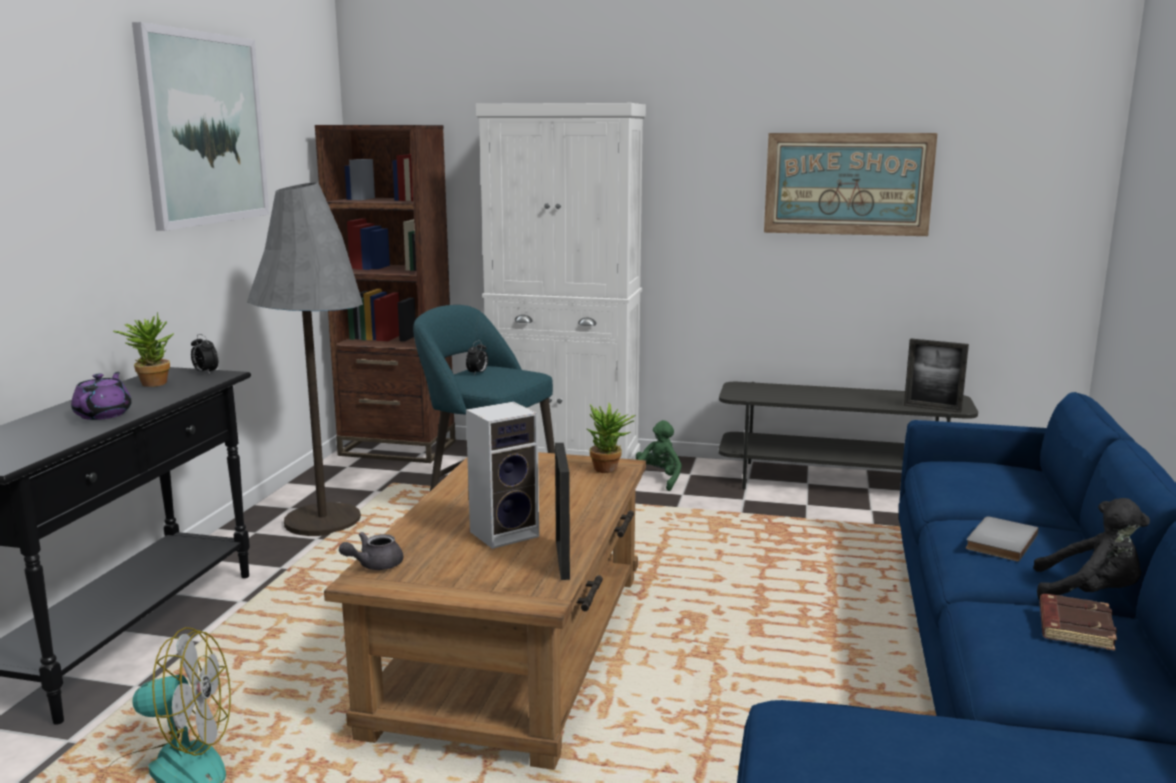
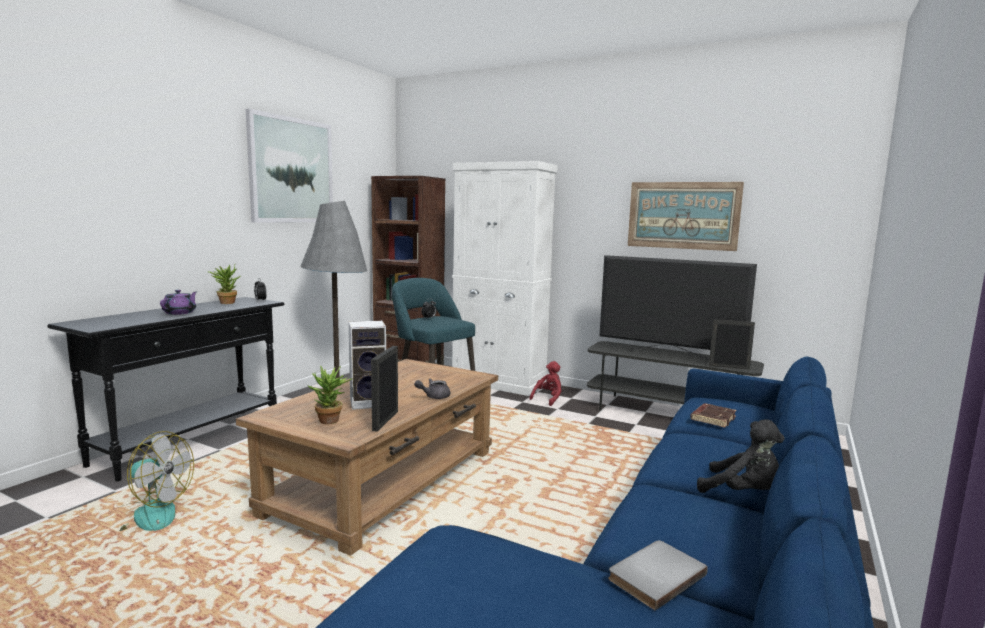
camera: 15 degrees right, 5 degrees down
(374, 565) = (277, 409): grey teapot -> grey teapot (434, 396)
(609, 470) = (469, 377): potted plant -> potted plant (330, 422)
(658, 480) = (548, 399): green plush toy -> red plush toy
(839, 397) = (668, 355): none -> television
(932, 408) = (729, 367): picture frame -> picture frame turned 150 degrees clockwise
(998, 541) = (699, 449): grey book -> grey book (654, 575)
(1073, 627) = (705, 512): brown book -> brown book (712, 418)

